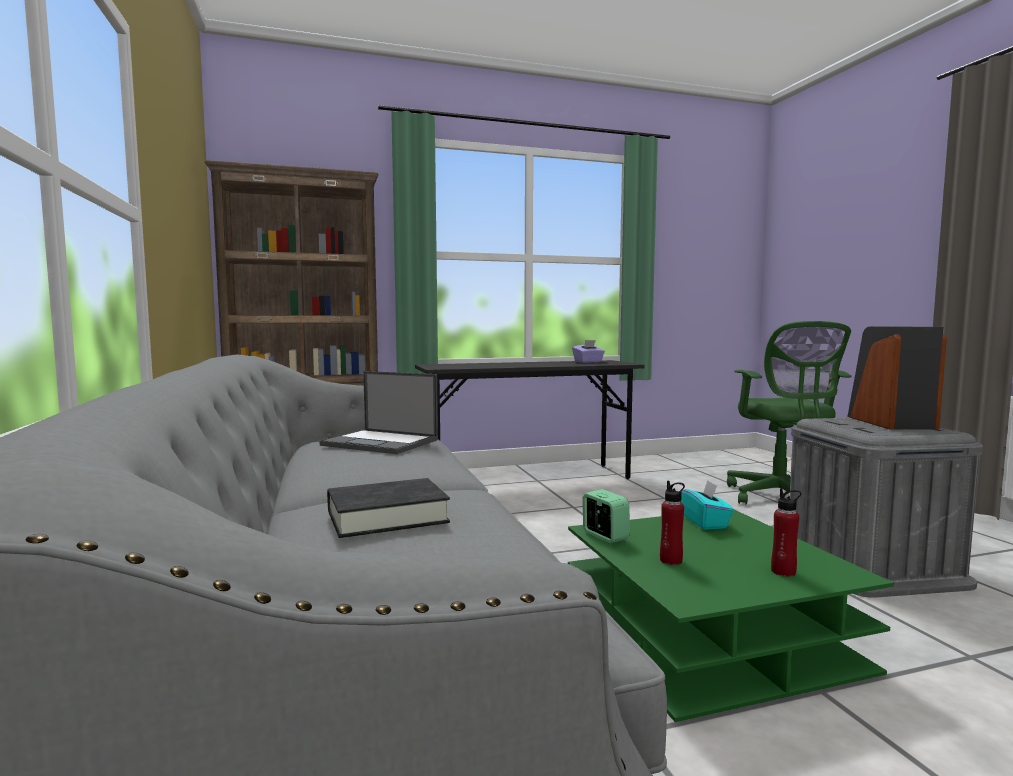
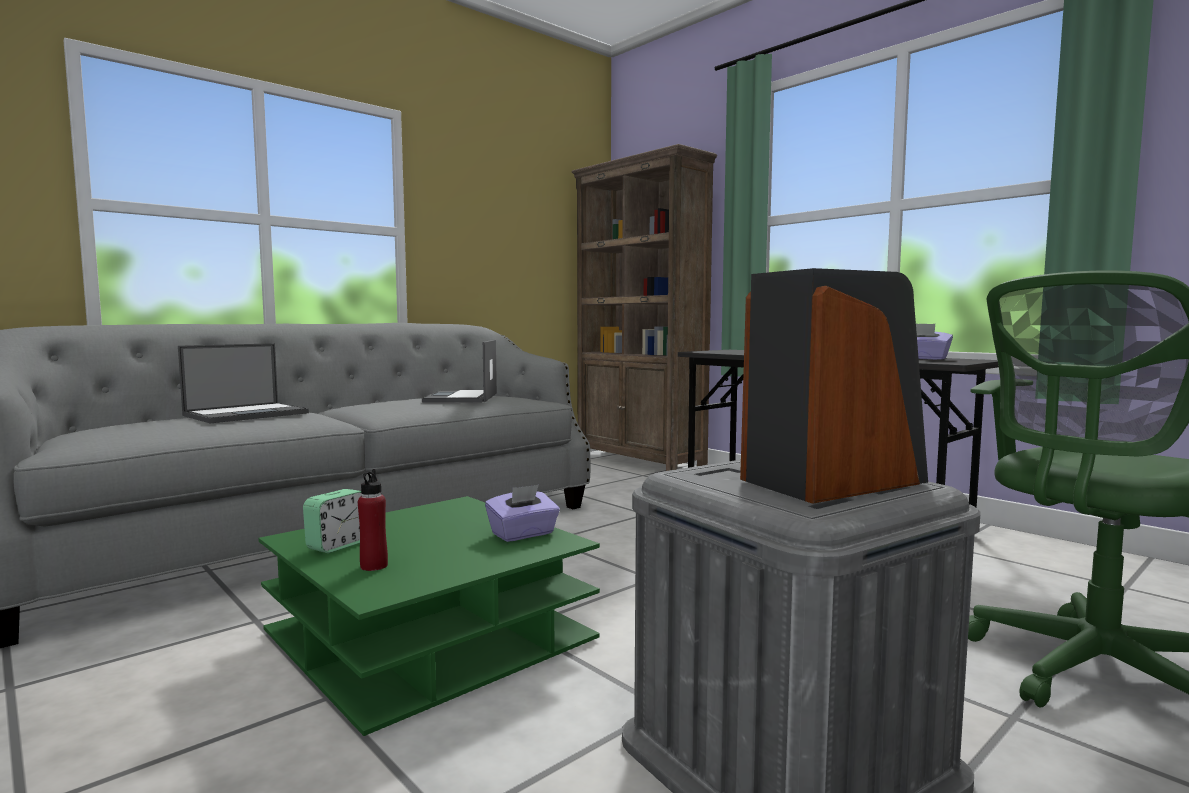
camera: 65 degrees right, 0 degrees up
(387, 517) = (247, 414): black book -> laptop
(605, 536) = (444, 507): alarm clock -> alarm clock (338, 545)
(671, 560) = (389, 528): red bottle -> none
(705, 522) = (523, 534): turquoise tissue box -> purple tissue box

